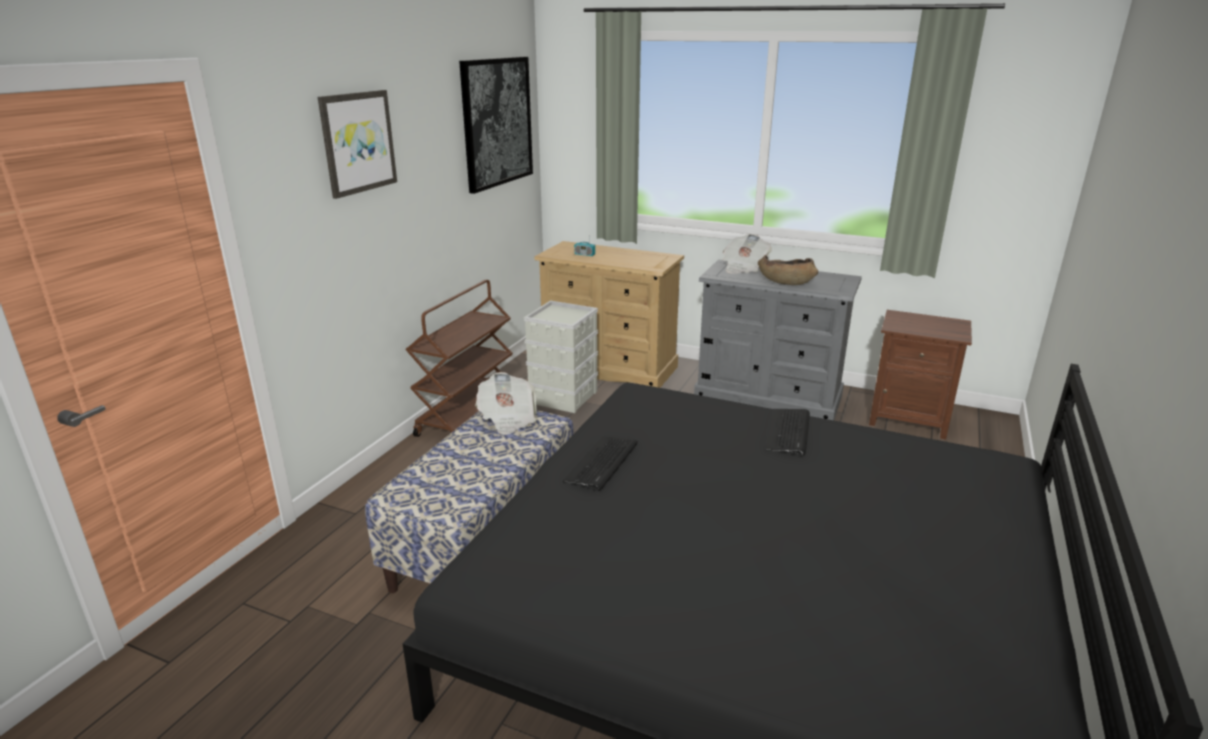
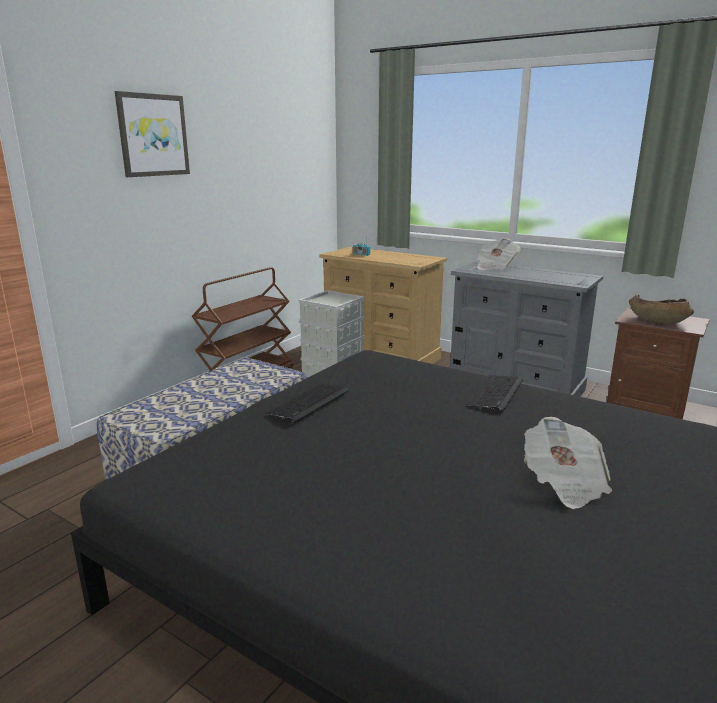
camera: 10 degrees right, 5 degrees down
(497, 122) = (293, 142): picture -> none
(507, 419) = (251, 369): newspaper -> newspaper (564, 482)
(785, 281) = (528, 276): brown bowl -> brown bowl (657, 320)

